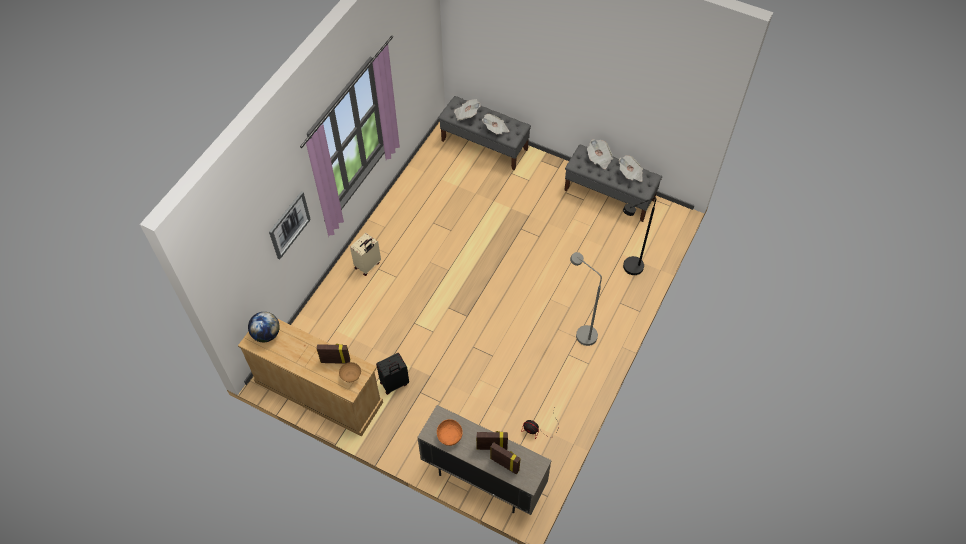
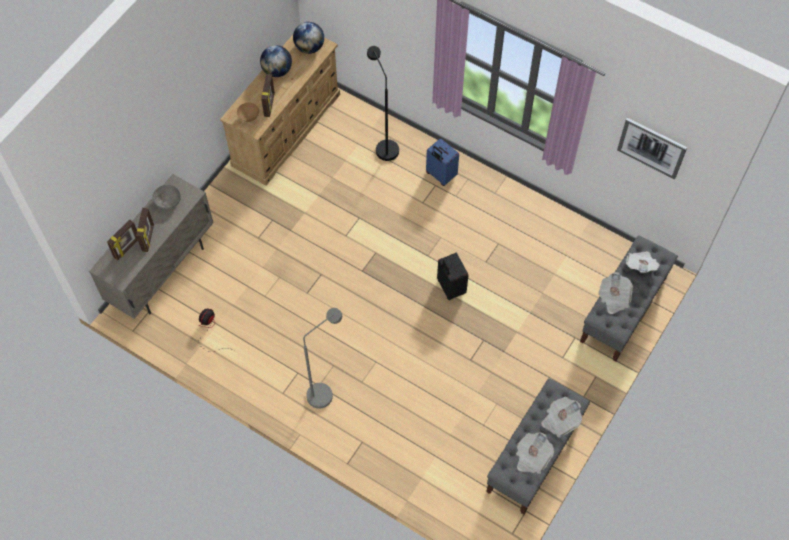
camera: 95 degrees right, 5 degrees up
(289, 225) = (404, 34): picture -> picture (651, 147)
(294, 359) = (277, 71): none -> globe
(368, 265) = (440, 175): beige suitcase -> blue suitcase
(394, 384) = (285, 196): black suitcase -> black suitcase (450, 288)
(449, 436) = (168, 201): orange bowl -> grey bowl
(628, 269) = (411, 460): black floor lamp -> black floor lamp (384, 146)

